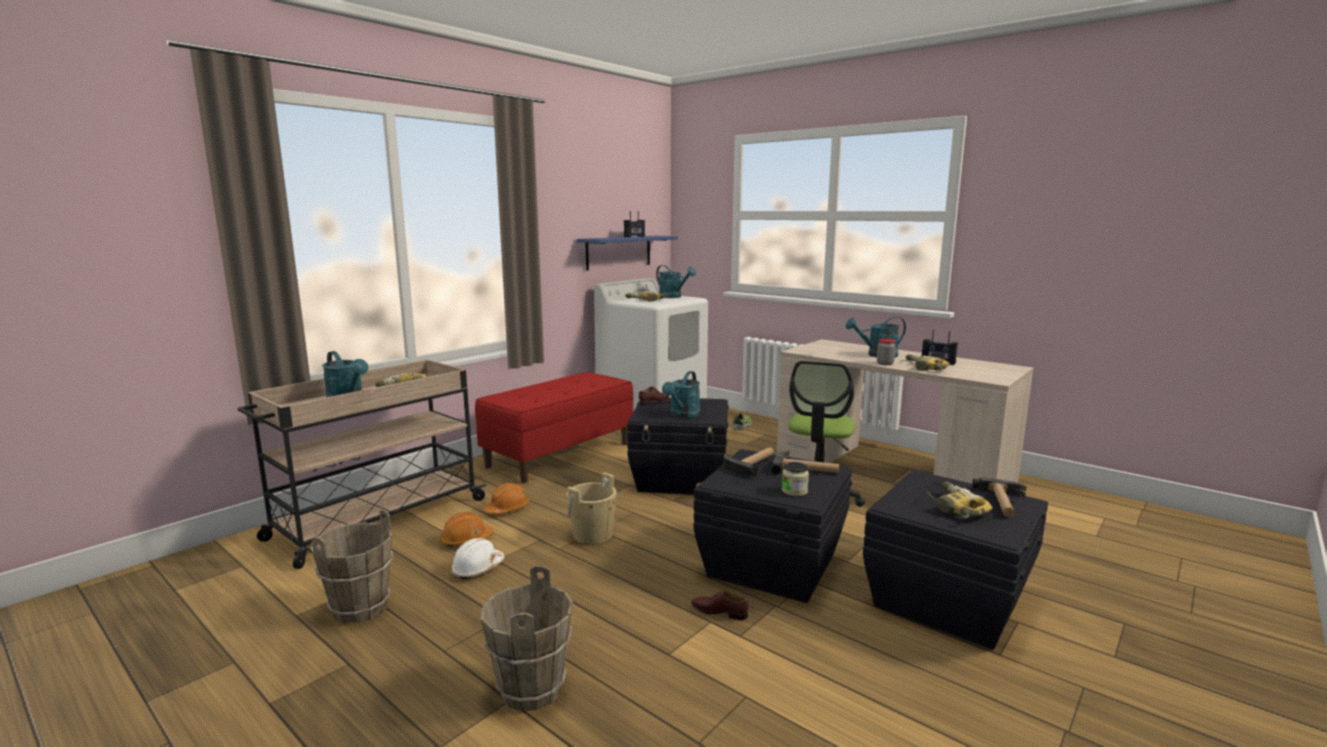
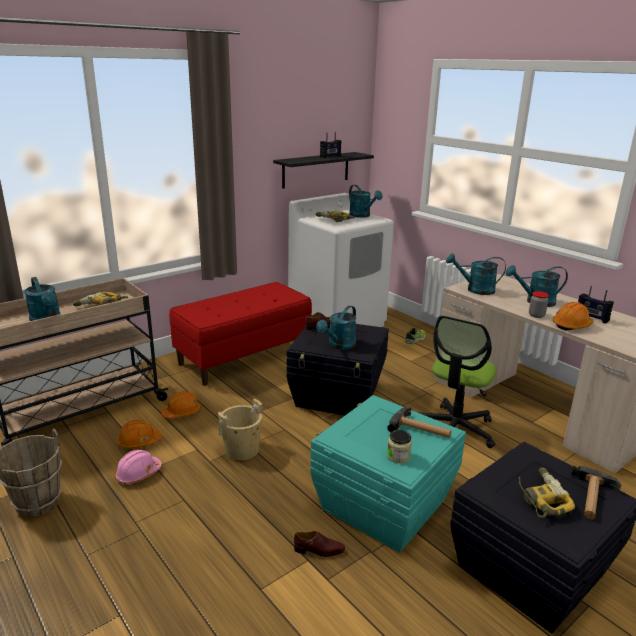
camera: 10 degrees right, 10 degrees up
(477, 568) = (138, 474): white hard hat -> pink hard hat
(530, 689) = (139, 606): brown bucket -> none
(618, 252) = (316, 169): blue shelf -> black shelf
(719, 612) = (319, 550): brown shoe -> brown shoe turned 150 degrees clockwise
(752, 463) = (375, 415): hammer -> none
(770, 565) = (382, 505): black storage box -> turquoise storage box
(813, 351) = (475, 290): none -> turquoise watering can
(923, 368) = (571, 325): power drill -> orange hard hat

